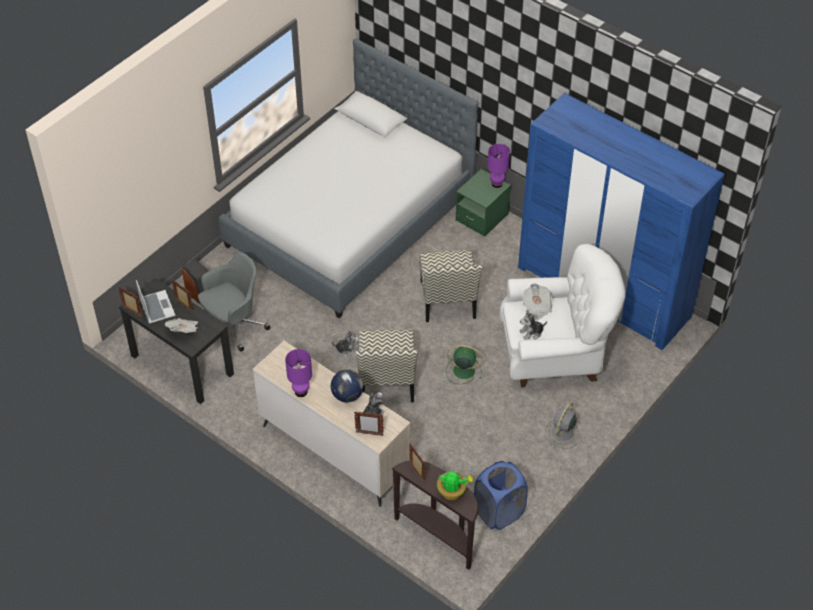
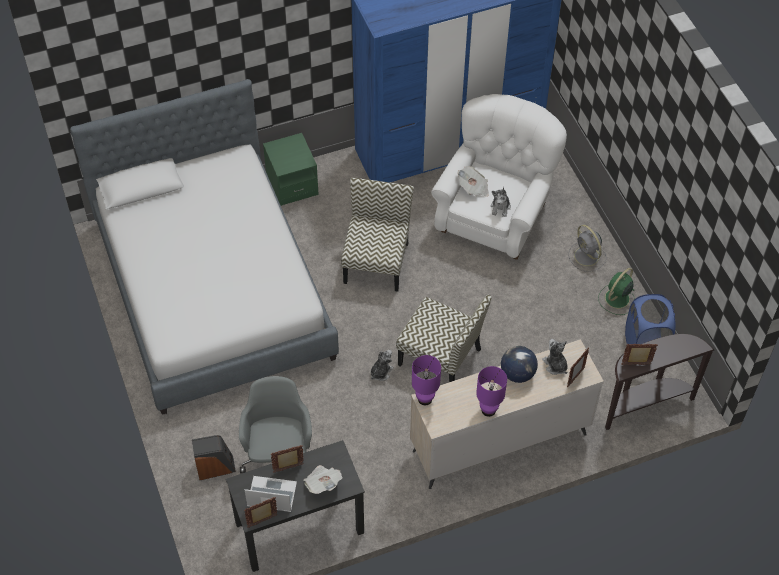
camera: 60 degrees left, 5 degrees up
(448, 300) = (376, 261): chair -> chair turned 105 degrees counterclockwise
(452, 492) = (673, 348): potted plant -> none
(462, 371) = (469, 293): green fan -> green fan (616, 299)
(496, 184) = (292, 142): purple table lamp -> purple table lamp (424, 399)

